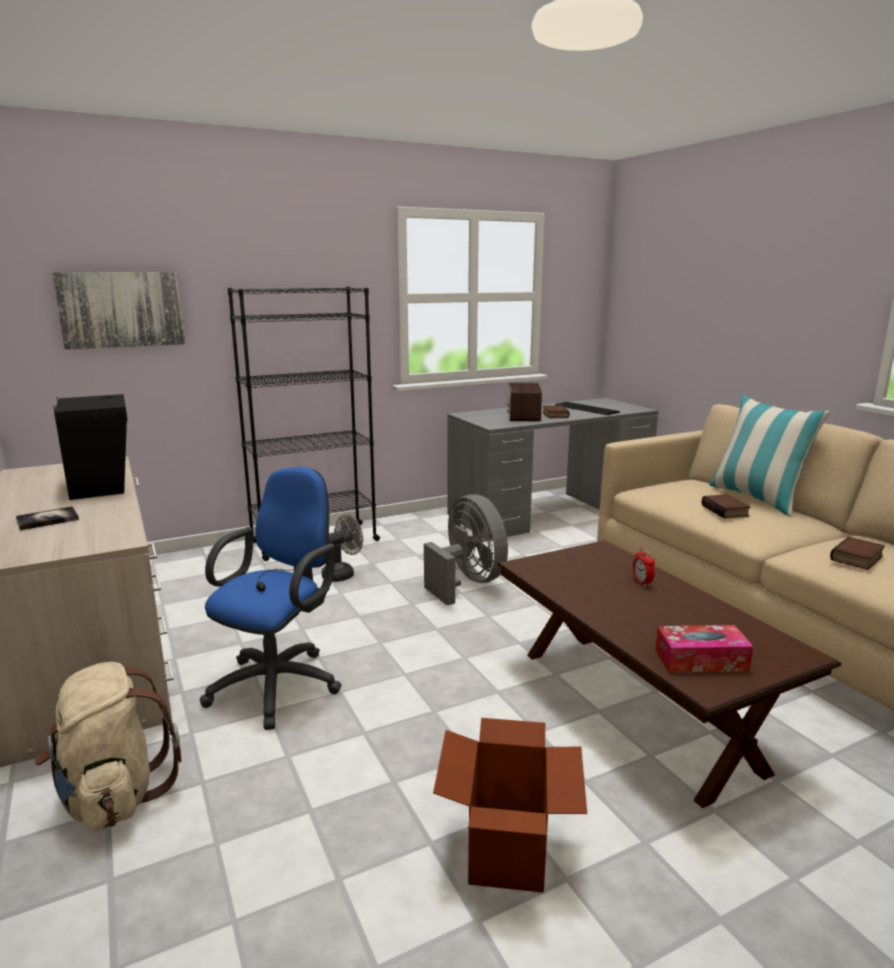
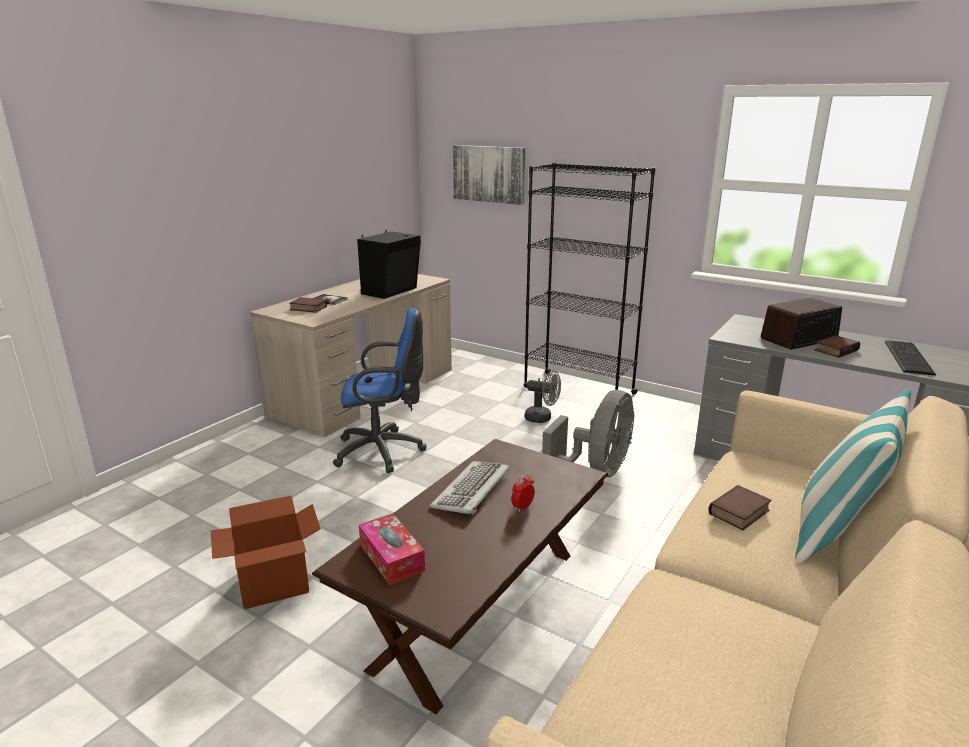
camera: 60 degrees right, 5 degrees up
(113, 796) = (259, 449): beige backpack -> none
(596, 595) = (472, 490): none -> keyboard
(858, 559) = (687, 621): book -> book (307, 308)

